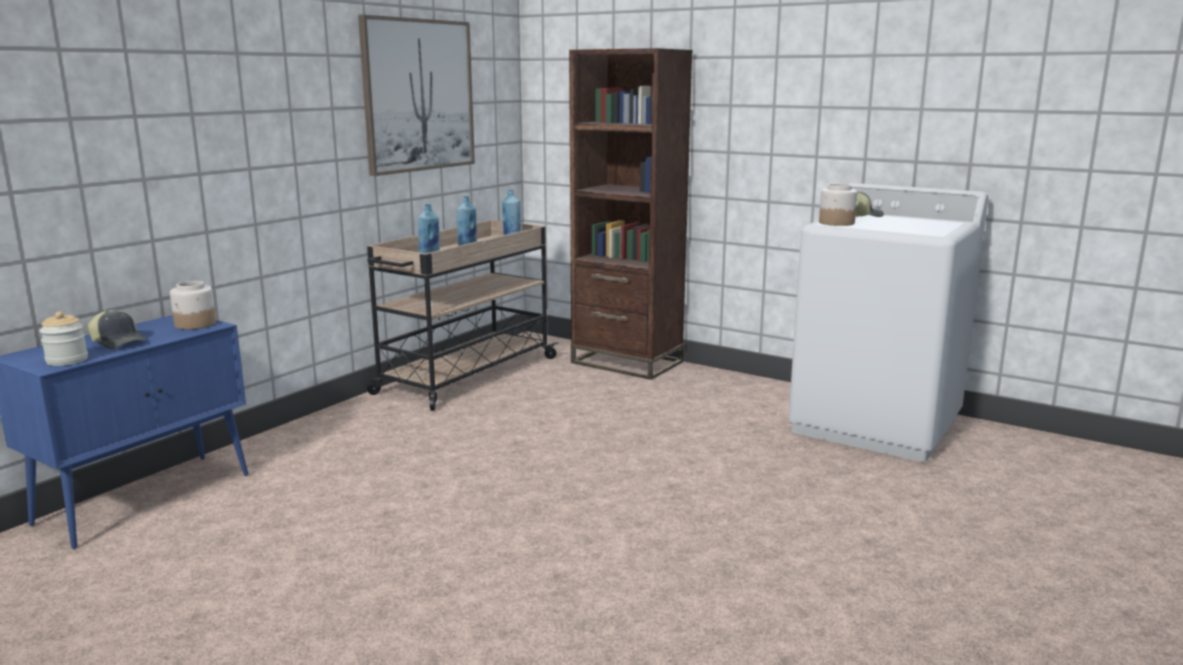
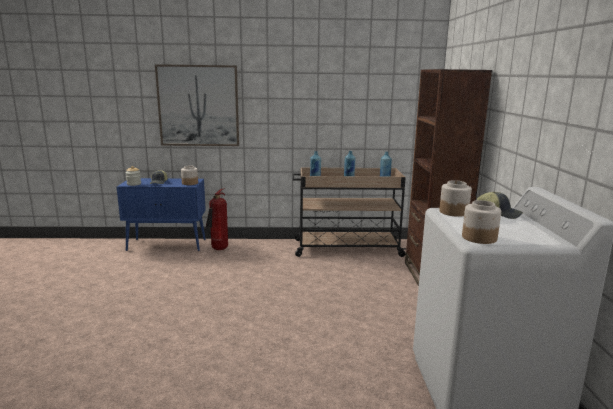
camera: 55 degrees right, 0 degrees up
(280, 458) = (218, 249): none -> fire extinguisher
(418, 95) = (351, 94): picture -> picture (198, 106)
(928, 232) = (479, 238): none -> jar

